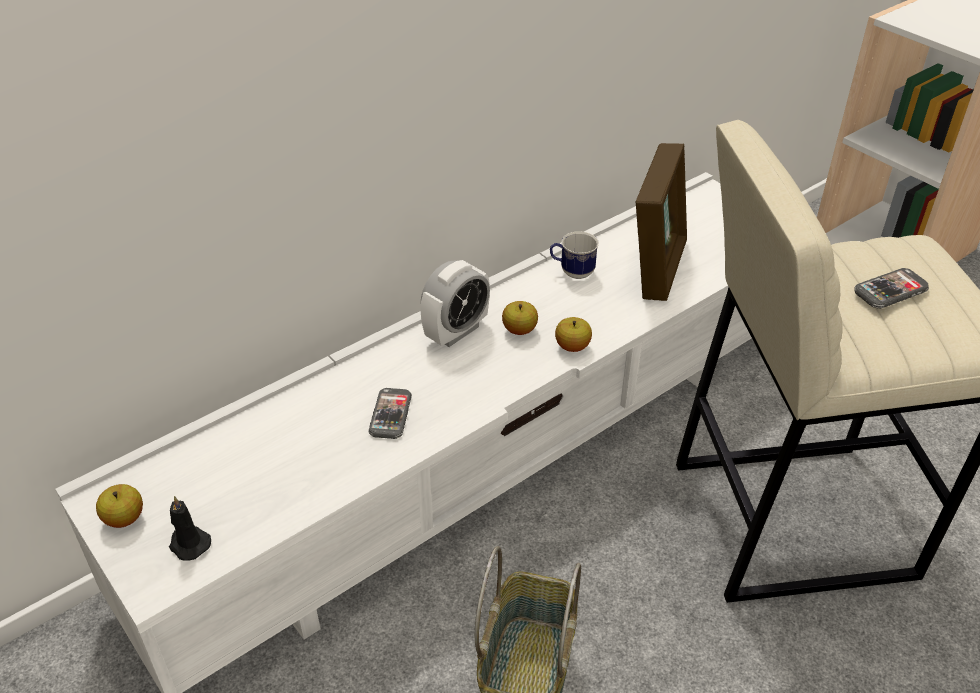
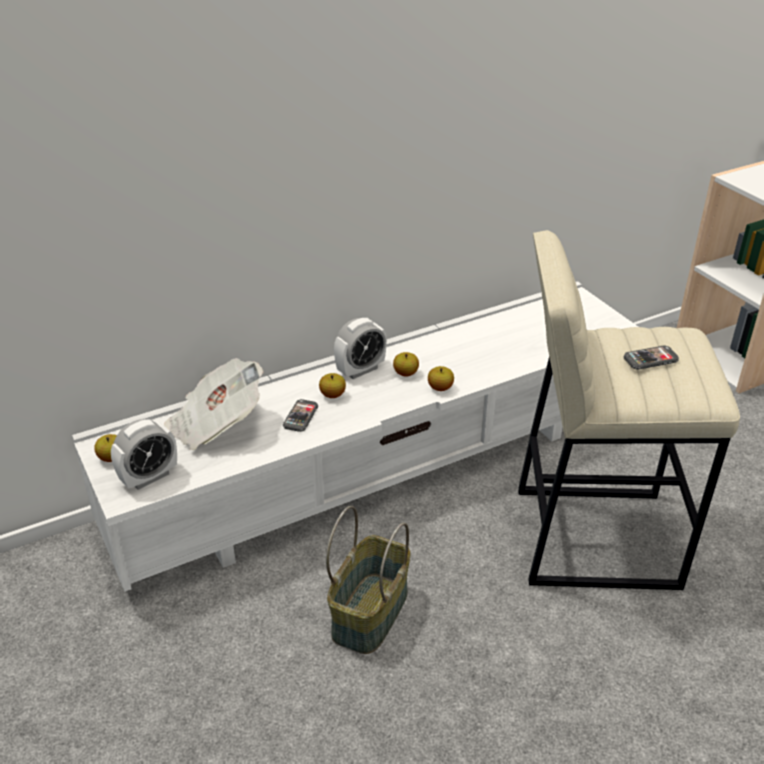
camera: 10 degrees right, 5 degrees down
(188, 543) = (149, 477): black candle -> alarm clock
(270, 442) = (215, 424): none -> newspaper
(427, 375) = (332, 395): none -> apple
(572, 272) = (455, 340): mug -> none
(657, 267) = (519, 343): picture frame -> none

